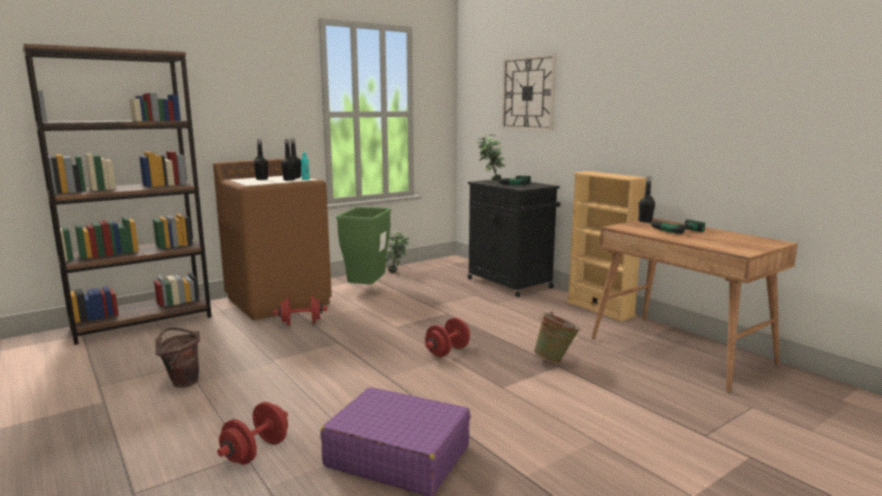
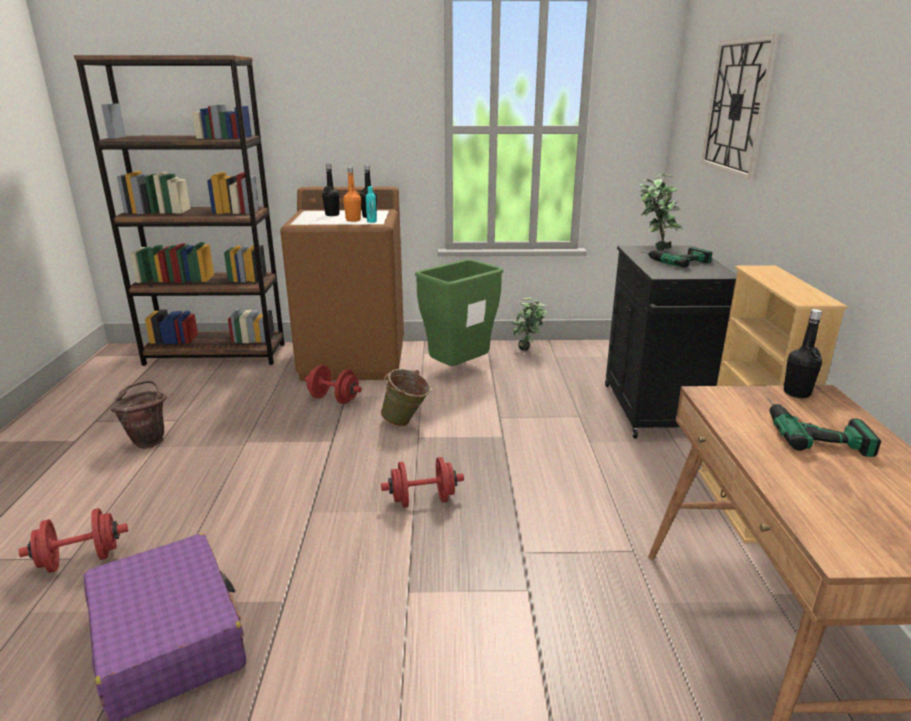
camera: 35 degrees right, 10 degrees up
(289, 180) = (353, 220): black bottle -> orange bottle
(556, 360) = (539, 577): green bucket -> green bucket (406, 423)

